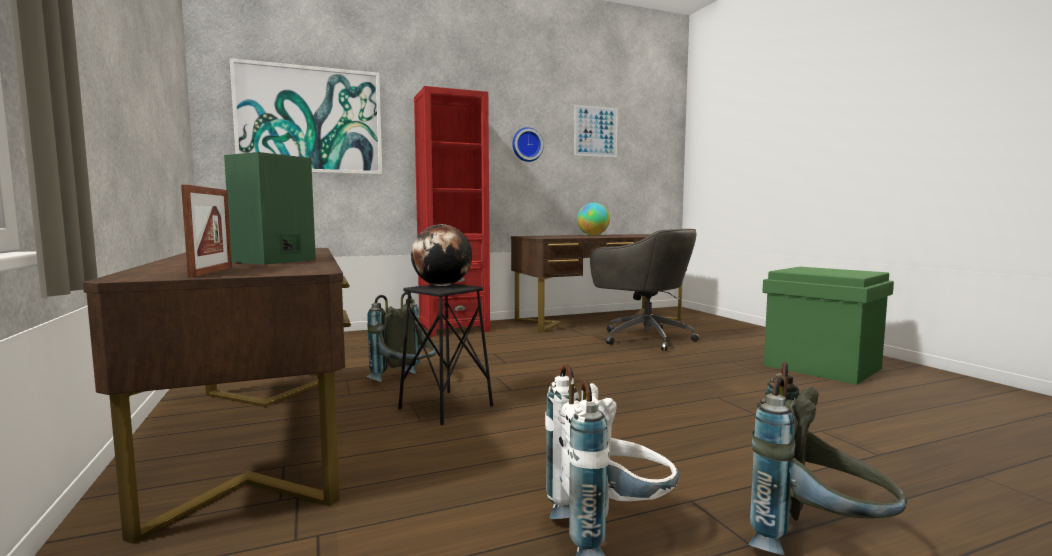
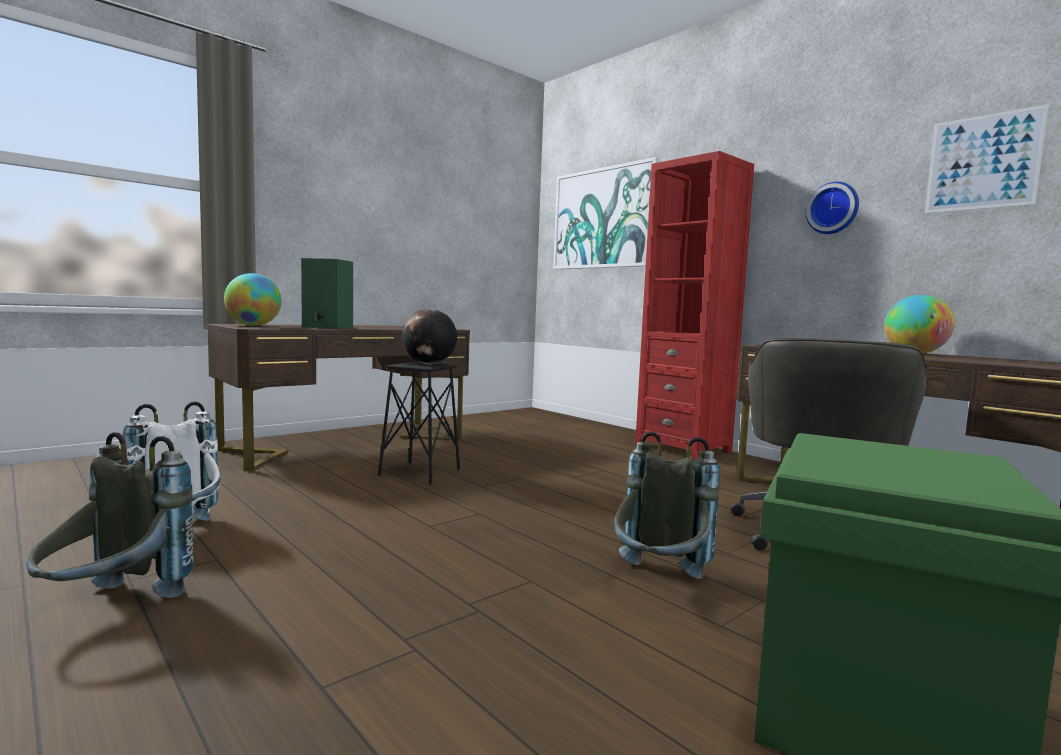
camera: 70 degrees right, 0 degrees up
(212, 271) = (253, 325): picture frame -> globe
(406, 382) = (477, 456): grey backpack -> grey backpack (658, 582)

